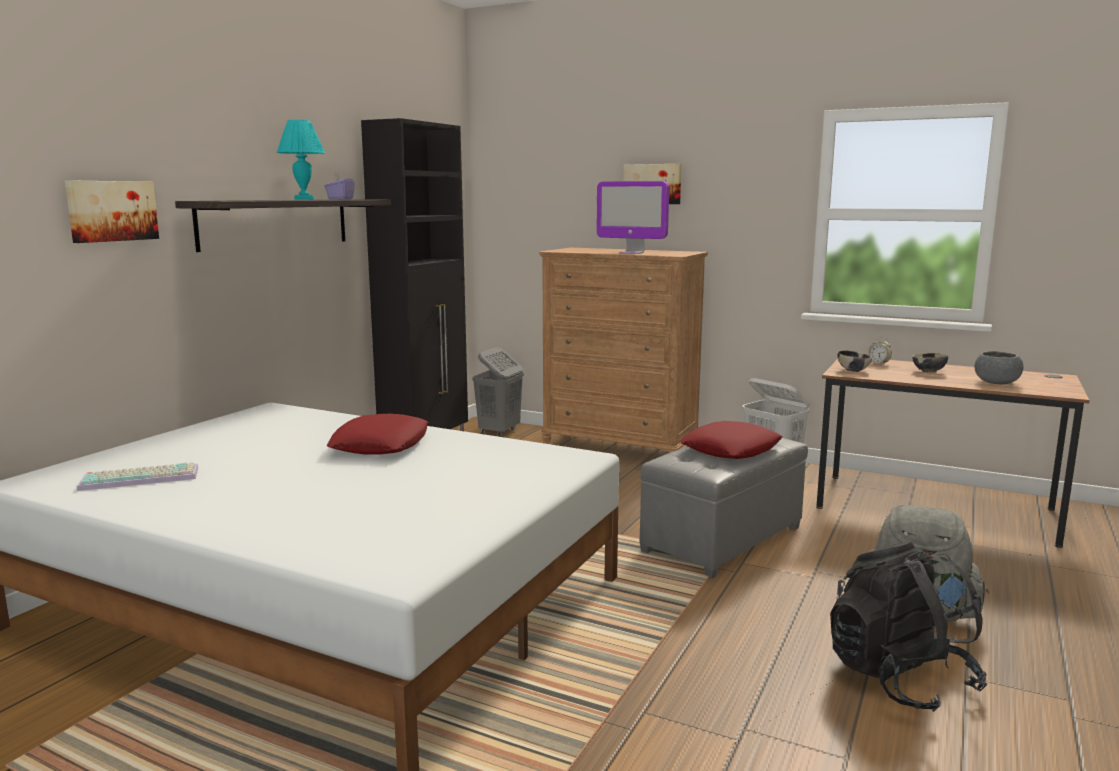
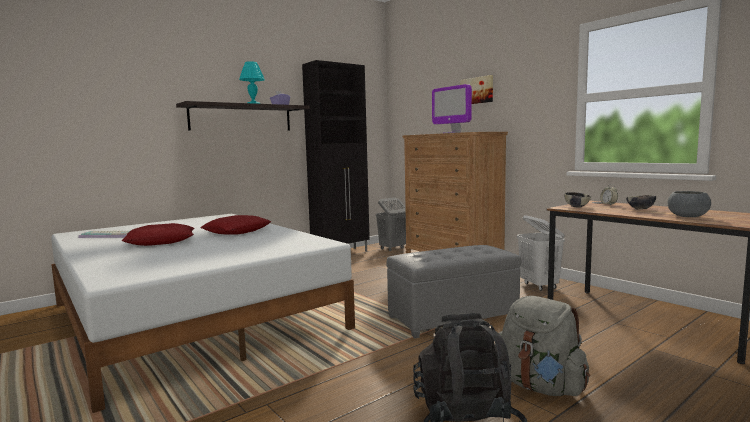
camera: 25 degrees right, 5 degrees down
(111, 211) = (137, 107): picture -> none
(731, 449) = (455, 253): red pillow -> red pillow (161, 241)

